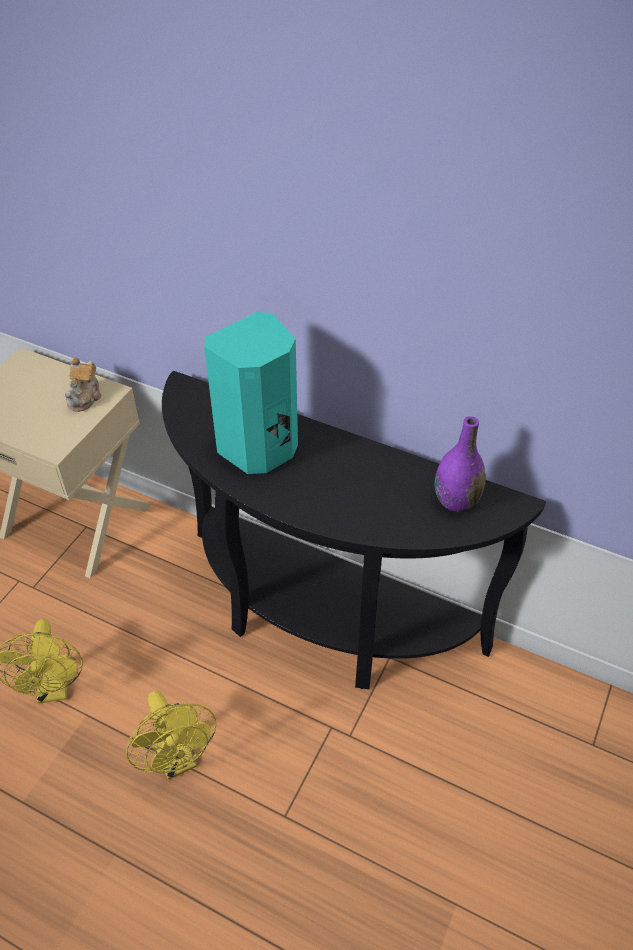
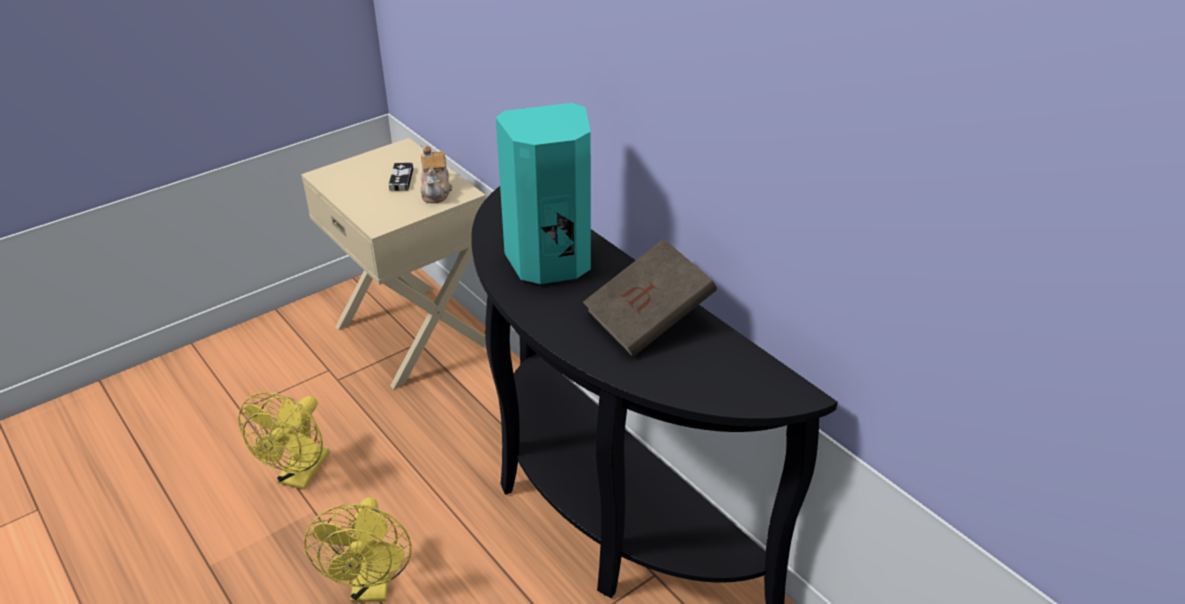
camera: 25 degrees right, 10 degrees down
(44, 394) = (401, 179): none -> game controller
(85, 397) = (436, 191): teapot -> teapot turned 45 degrees counterclockwise
(371, 477) = (648, 320): none -> brown book
(456, 501) = (728, 369): purple vase -> none

